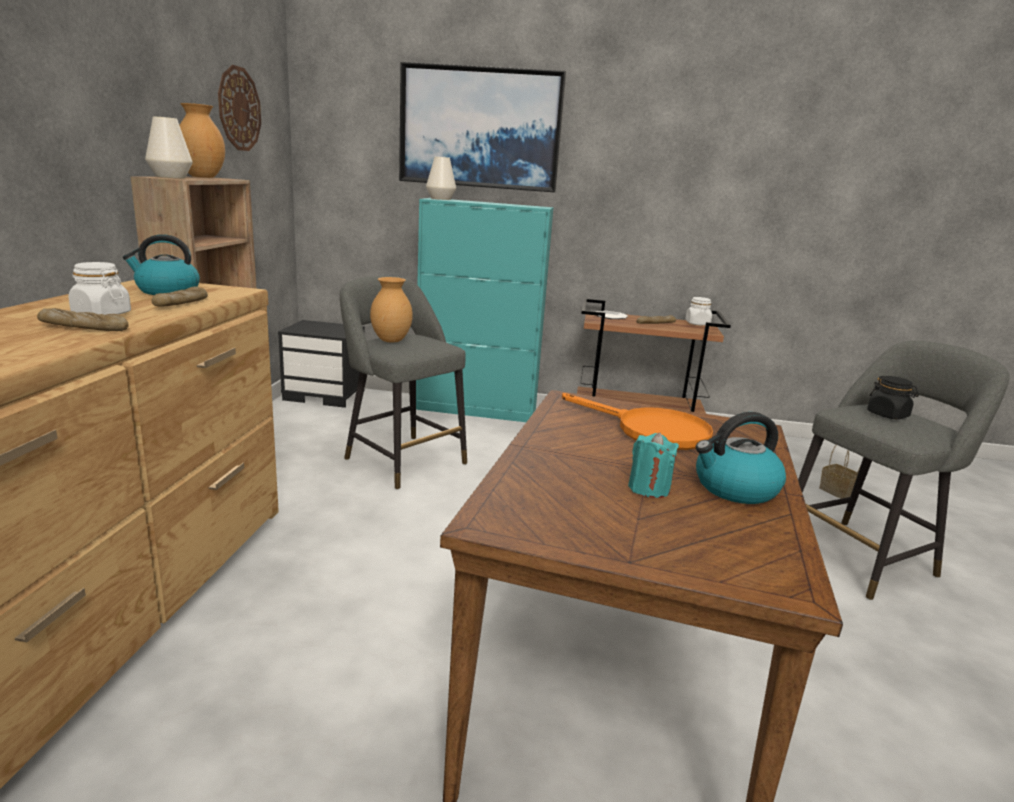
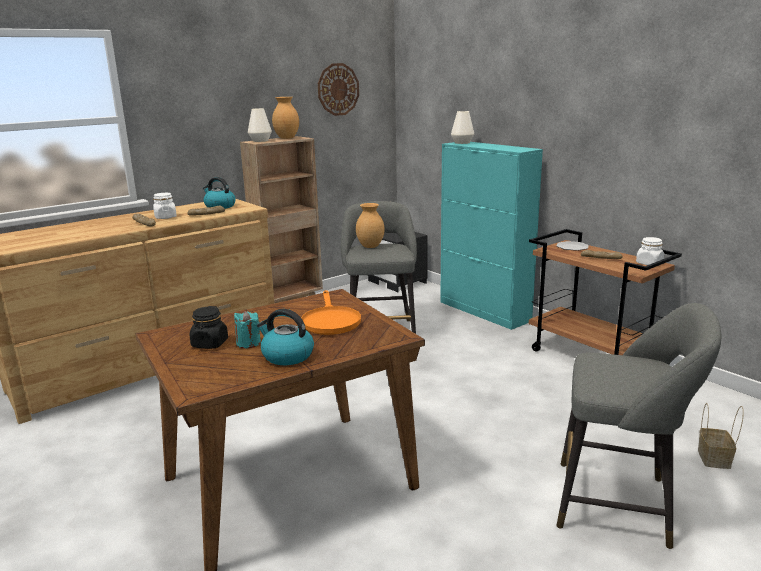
camera: 45 degrees right, 0 degrees up
(480, 128) = (497, 86): picture -> none
(887, 415) = (627, 368): black jar -> black jar (210, 344)

